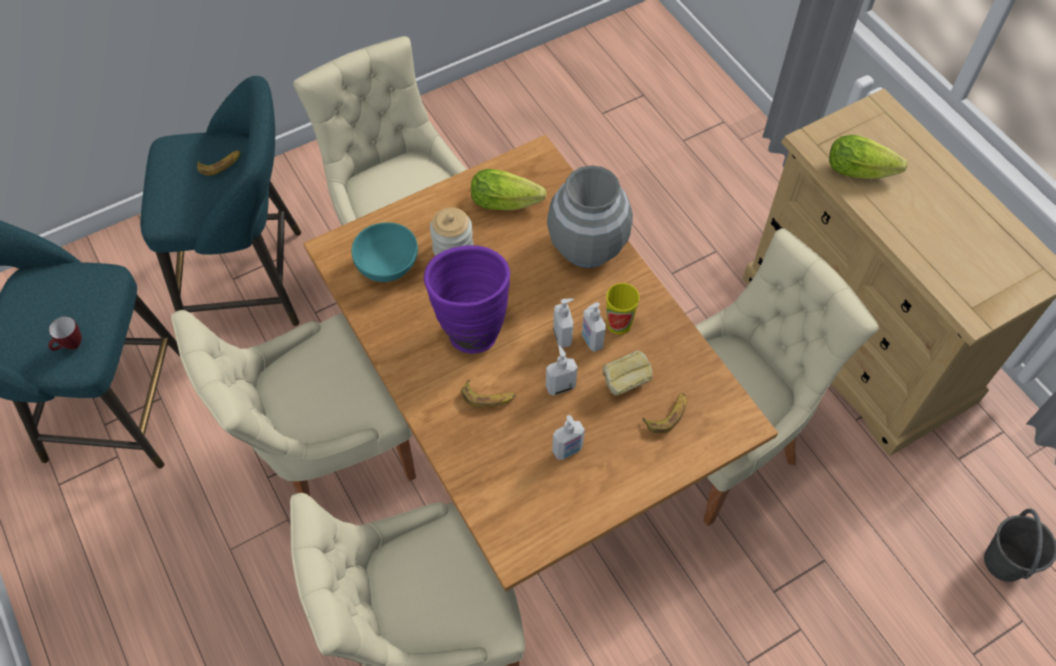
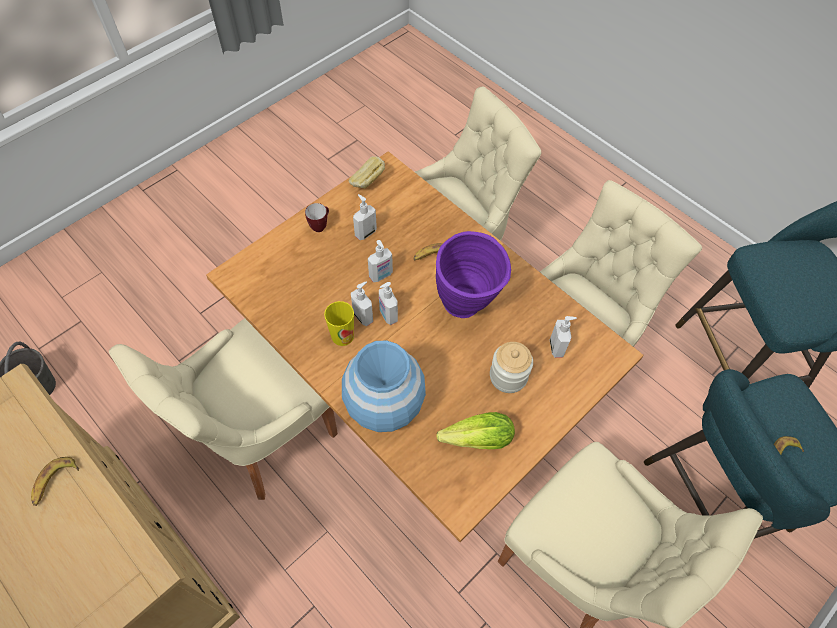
camera: 165 degrees right, 0 degrees up
(71, 346) = (771, 263): mug -> mug (320, 226)
(389, 266) = (557, 347): turquoise bowl -> soap dispenser
(588, 246) = (384, 406): grey vase -> blue vase
(625, 382) = (330, 288): bread -> bread (368, 183)
(667, 415) = (293, 270): banana -> banana (55, 482)
(863, 171) = (91, 543): lettuce -> none

